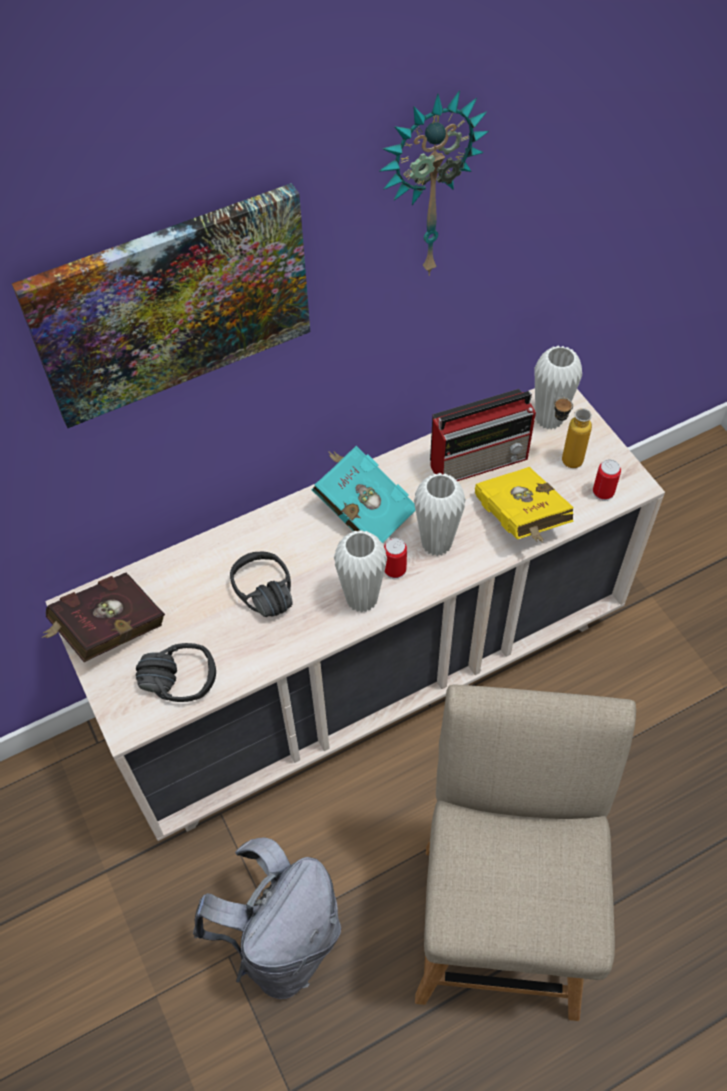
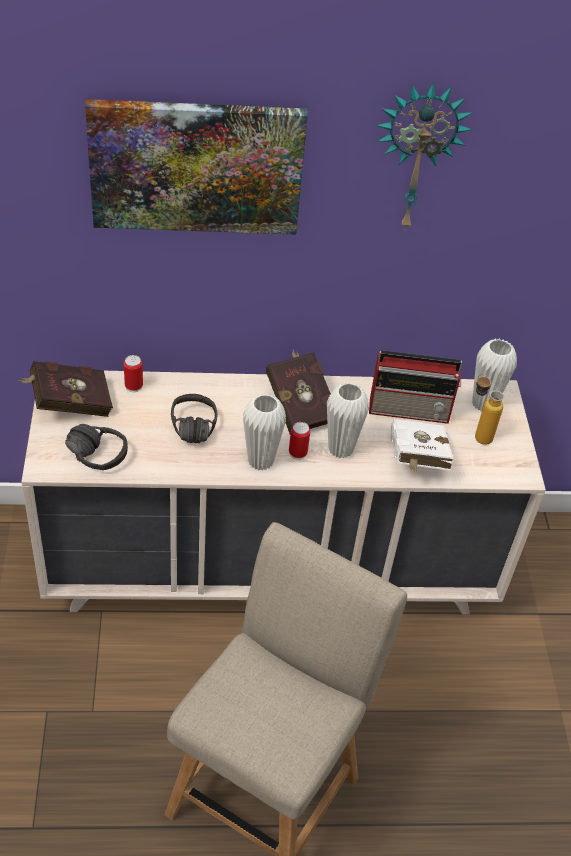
camera: 20 degrees right, 10 degrees down
(282, 940) = (92, 719): grey backpack -> none
(363, 510) = (300, 405): turquoise book -> red book
(521, 521) = (416, 461): yellow book -> white book
(603, 492) = (494, 469): can -> can (133, 386)

